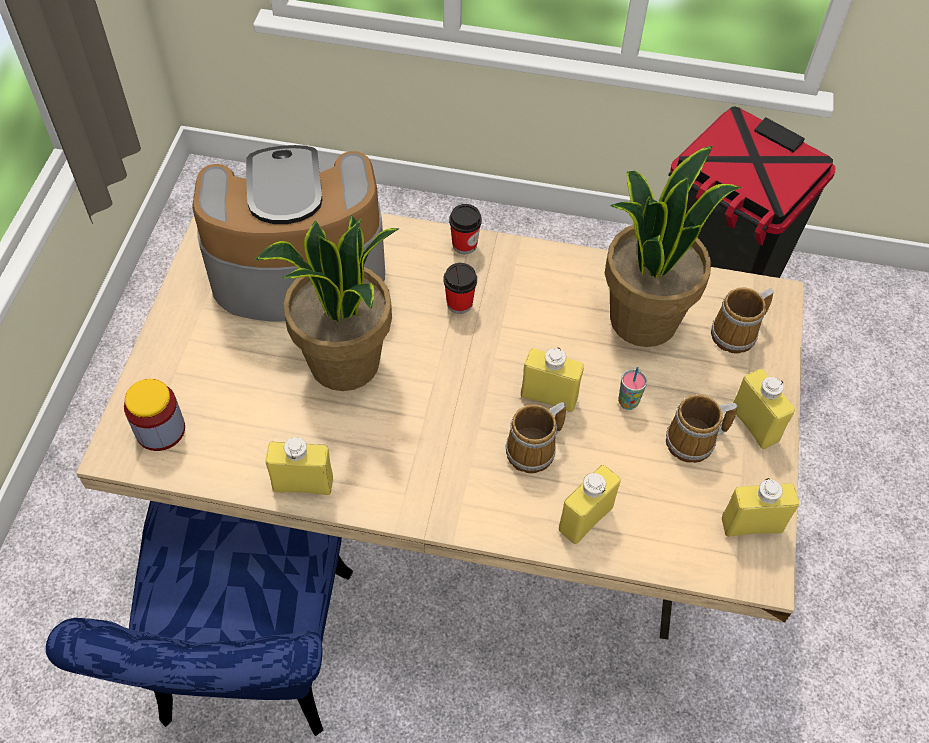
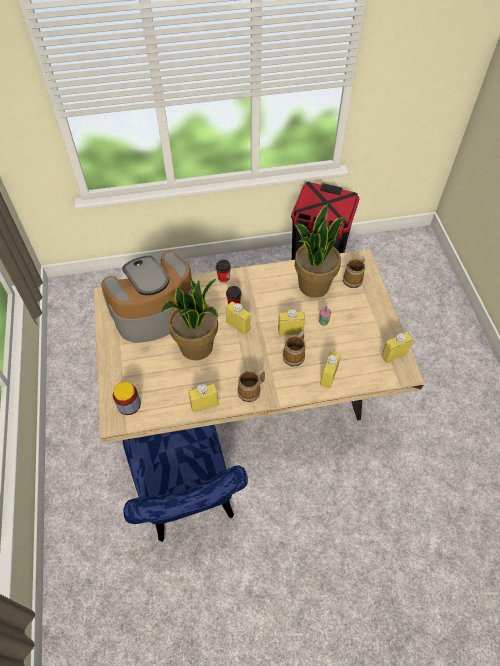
camera: 20 degrees left, 0 degrees up
(694, 442) = (357, 329): mug -> mug (251, 391)
(754, 424) = (377, 314): yellow bottle -> yellow bottle (238, 325)

